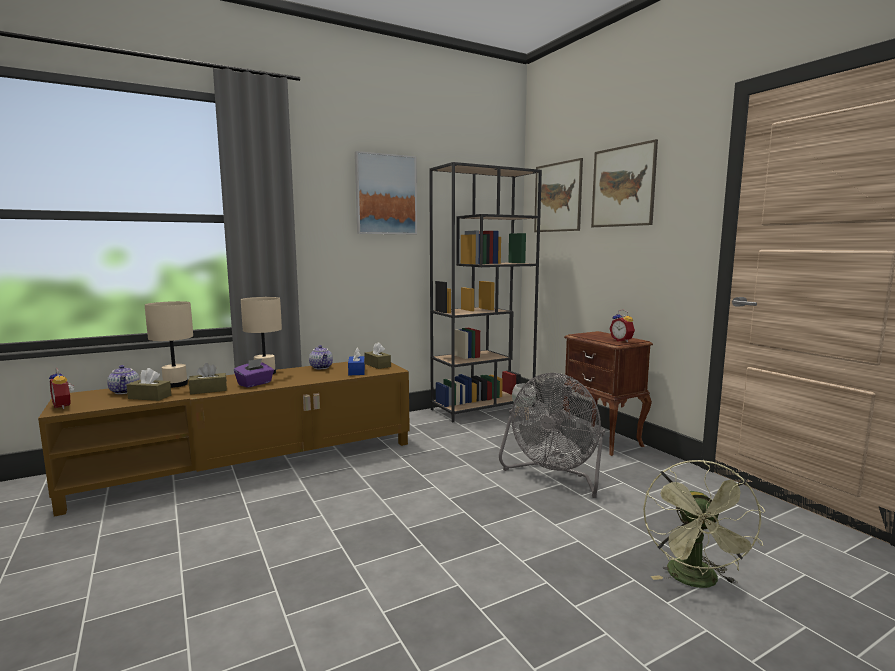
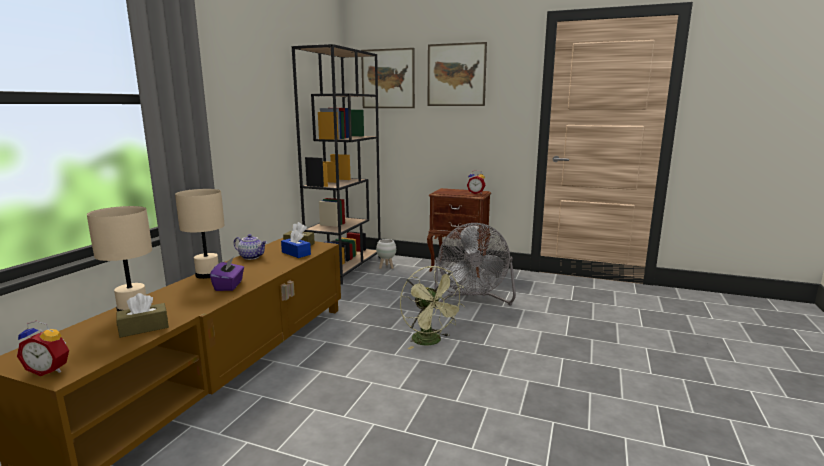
camera: 40 degrees left, 5 degrees up
(125, 391) = (87, 332): teapot -> none
(208, 390) = (196, 303): brown tissue box -> none
(385, 194) = (261, 71): picture -> none
(696, 581) = (613, 329): green fan -> green fan (431, 342)

